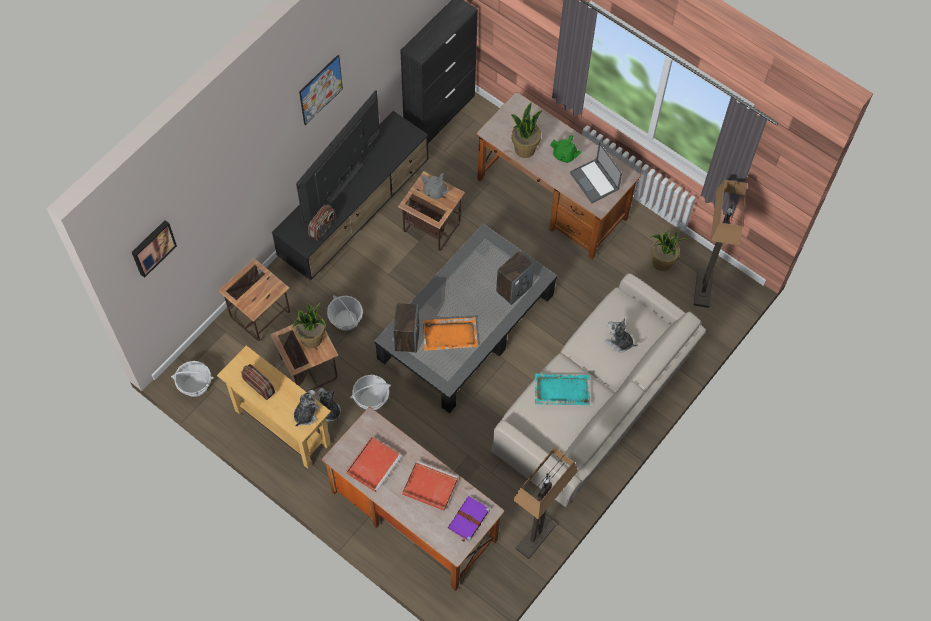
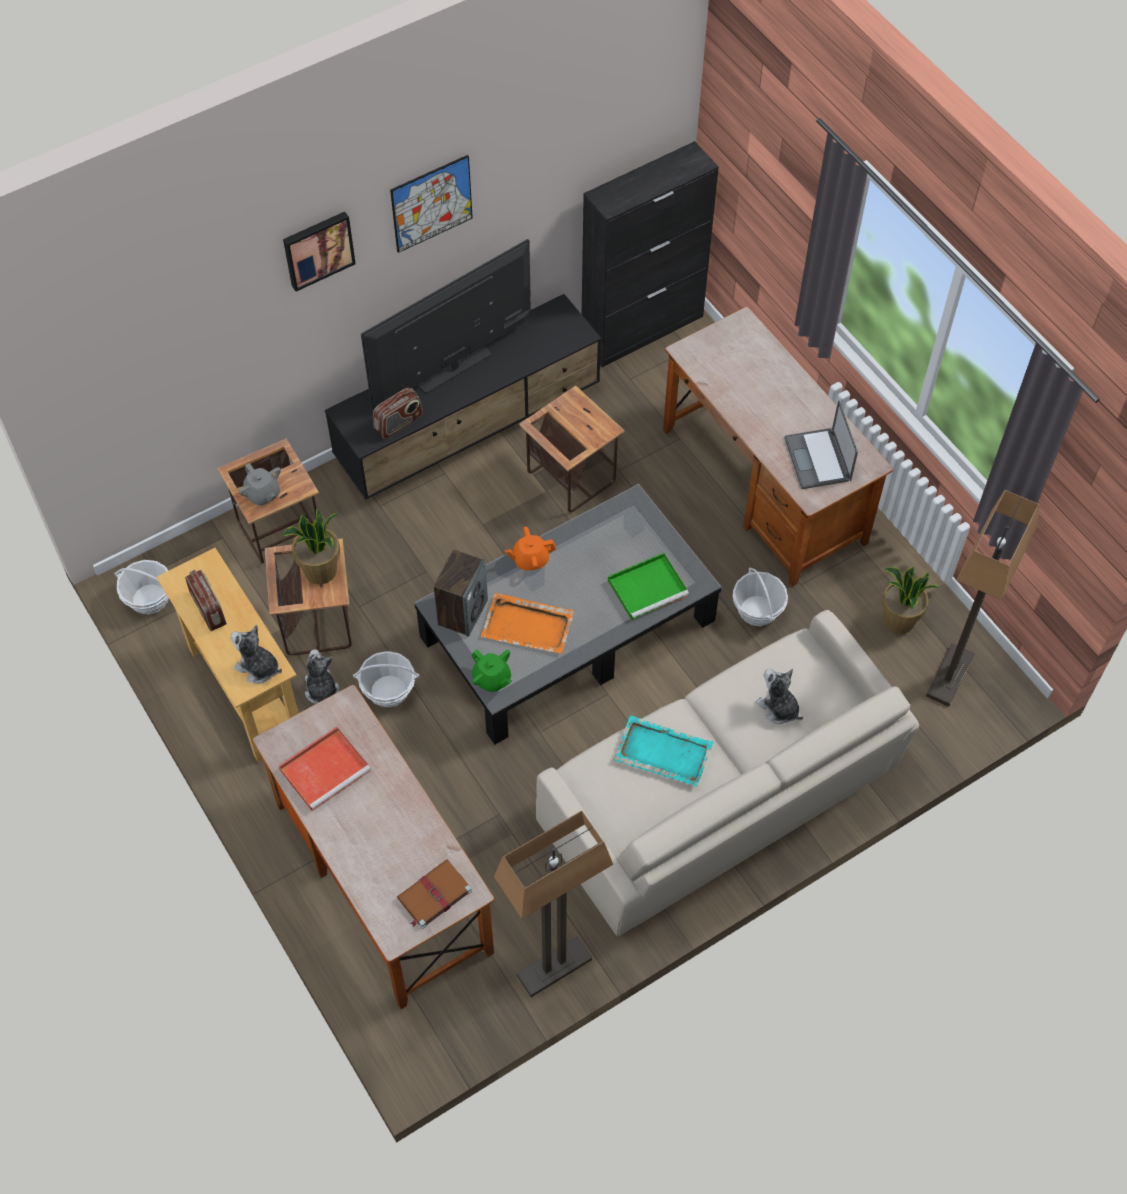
camera: 20 degrees right, 5 degrees down
(152, 247) = (97, 348): picture -> picture (318, 249)
(305, 414) = (258, 667): plush toy -> plush toy turned 105 degrees counterclockwise
(346, 320) = (397, 570): basket -> basket (757, 610)
(429, 486) = (394, 827): red tray -> none
(435, 192) = (581, 418): grey teapot -> grey teapot (263, 494)
(435, 292) = (530, 559): none -> orange teapot
(468, 520) = (433, 895): purple book -> brown book
(514, 288) = (648, 587): speaker -> green tray
(524, 149) = (728, 387): potted plant -> none
(564, 155) = (786, 411): green teapot -> green teapot (492, 679)

